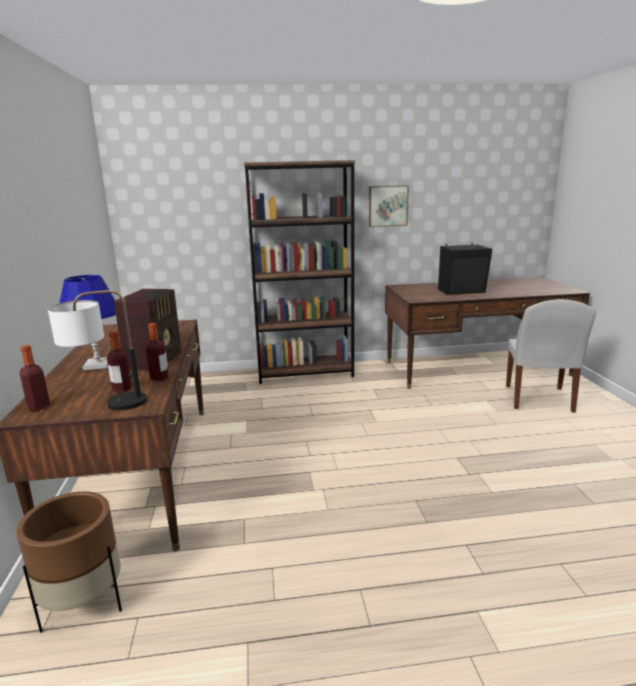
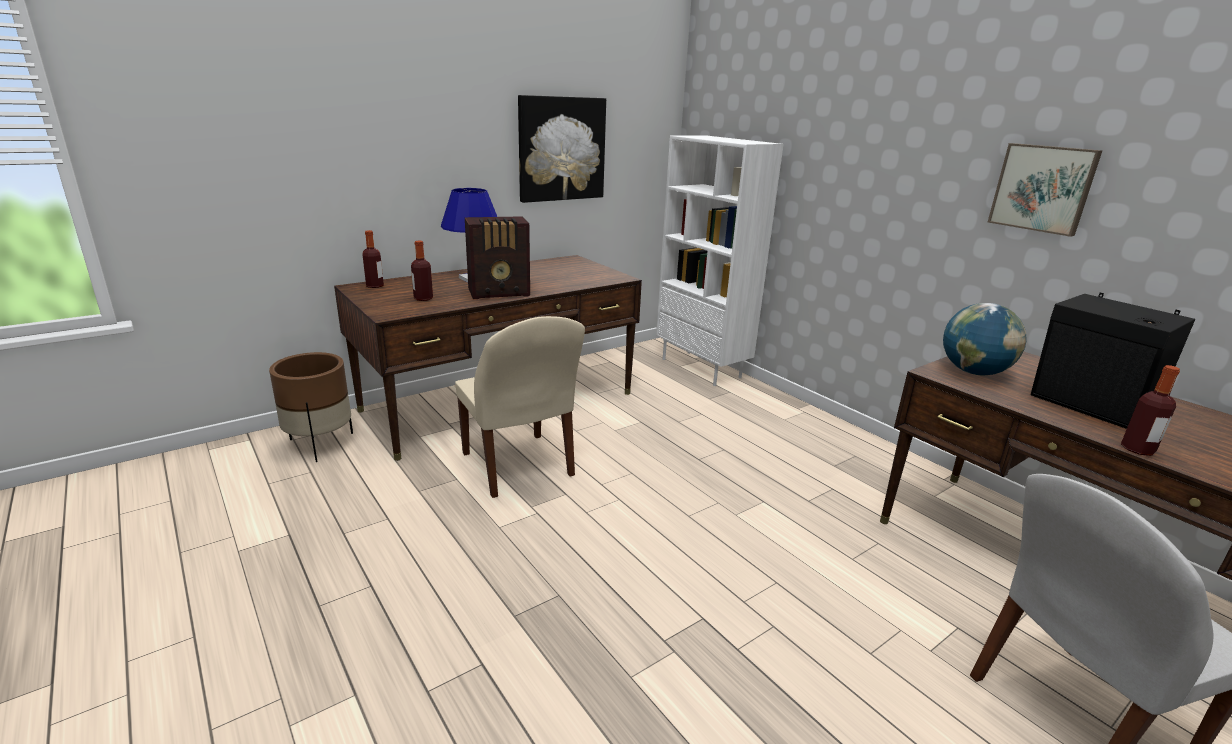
camera: 60 degrees right, 5 degrees up
(72, 231) = (561, 149): none -> picture
(107, 406) = (385, 302): table lamp -> none
(159, 378) = (456, 304): bottle -> bottle (1137, 449)
(202, 380) = (702, 368): none -> white bookcase
(255, 484) = (518, 466): none -> beige chair
(305, 373) = (808, 422): brown bookcase -> none
(418, 295) = (974, 372): none -> globe

